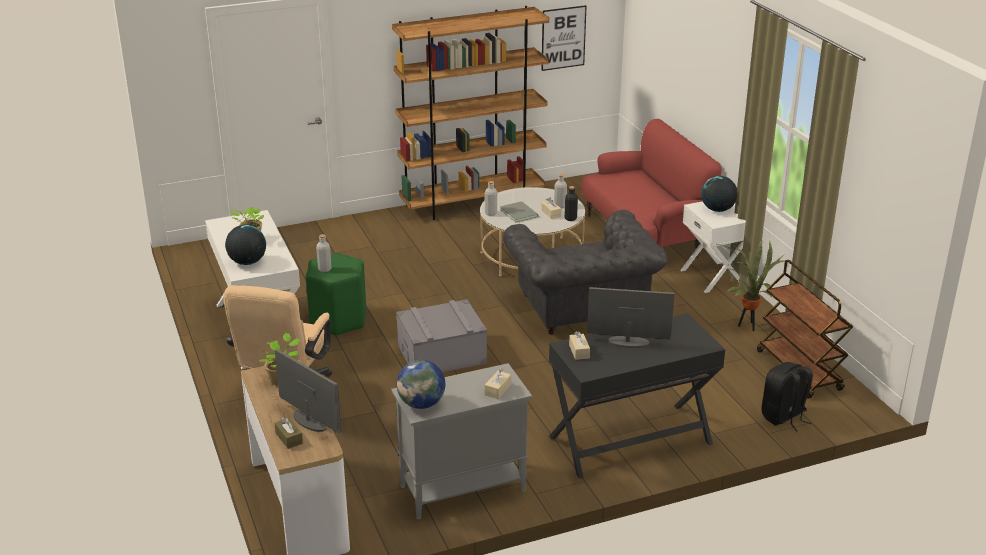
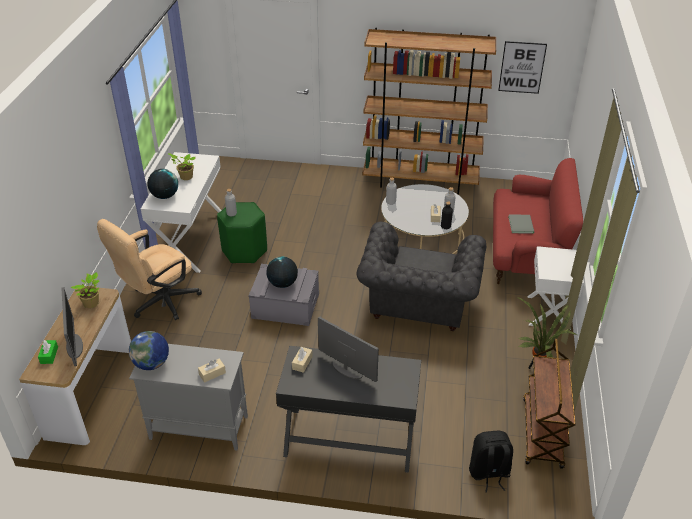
camera: 30 degrees right, 10 degrees up
(289, 438) = (49, 355): brown tissue box -> green tissue box
(519, 212) = (412, 208): grey book -> grey book (521, 224)
(717, 210) = (560, 261): globe -> globe (282, 284)

